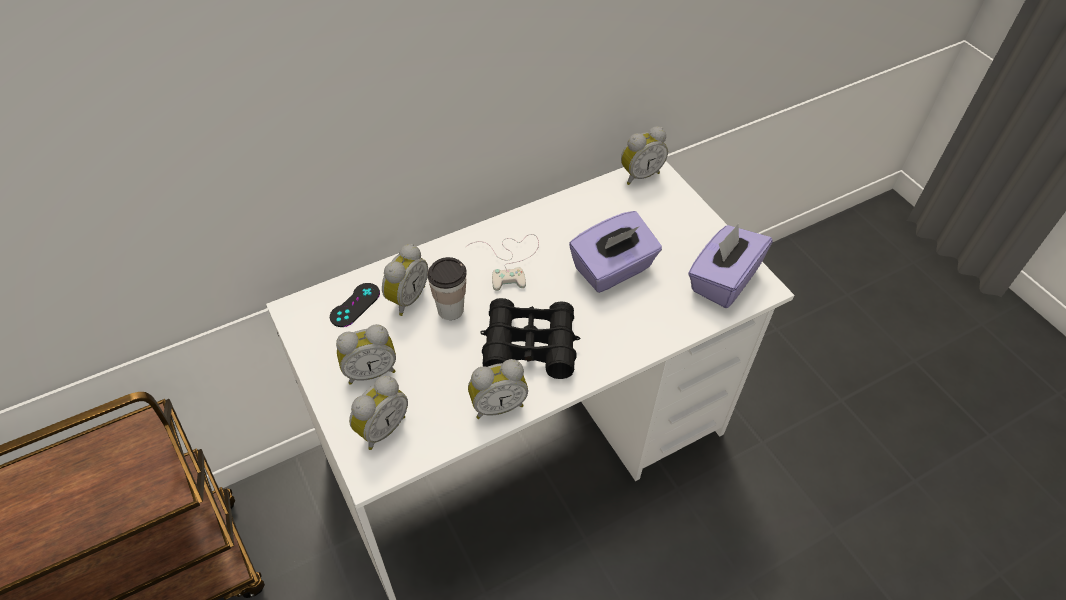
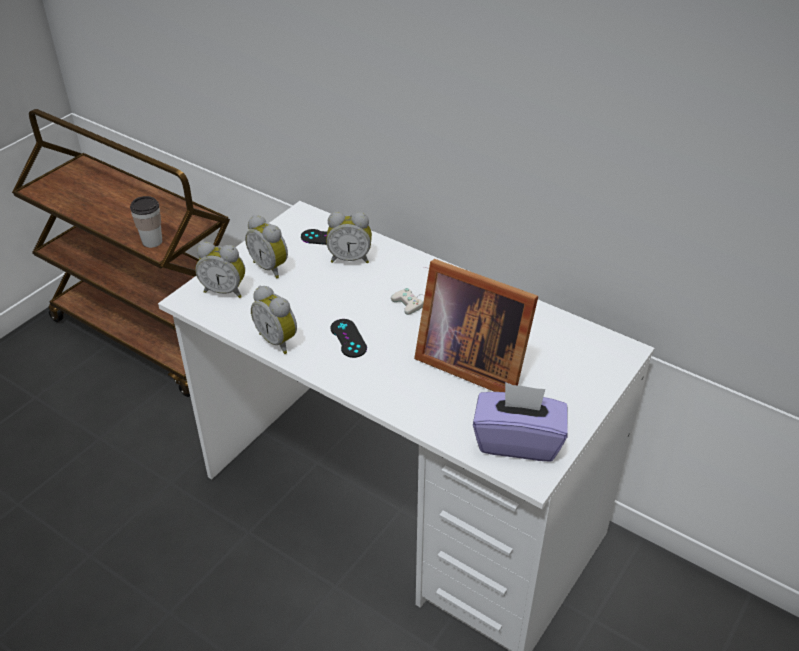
camera: 65 degrees right, 10 degrees down
(450, 309) = (355, 284): cup -> cup (152, 241)
(529, 345) = (348, 338): black binoculars -> black game controller
(613, 269) = (470, 361): purple tissue box -> picture frame
(639, 174) = (609, 342): alarm clock -> none

